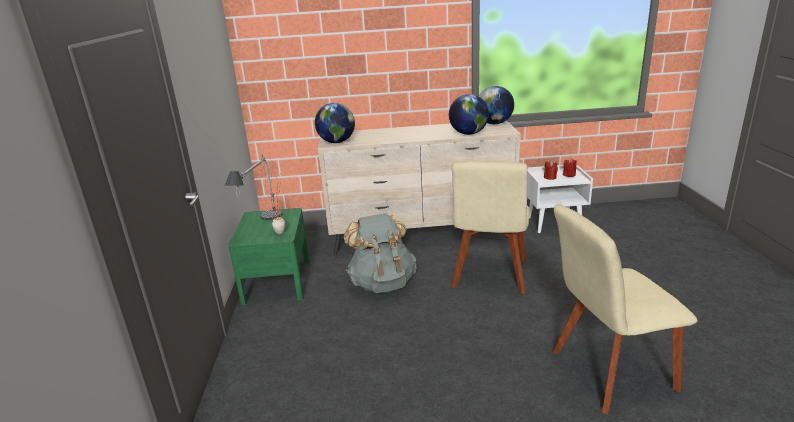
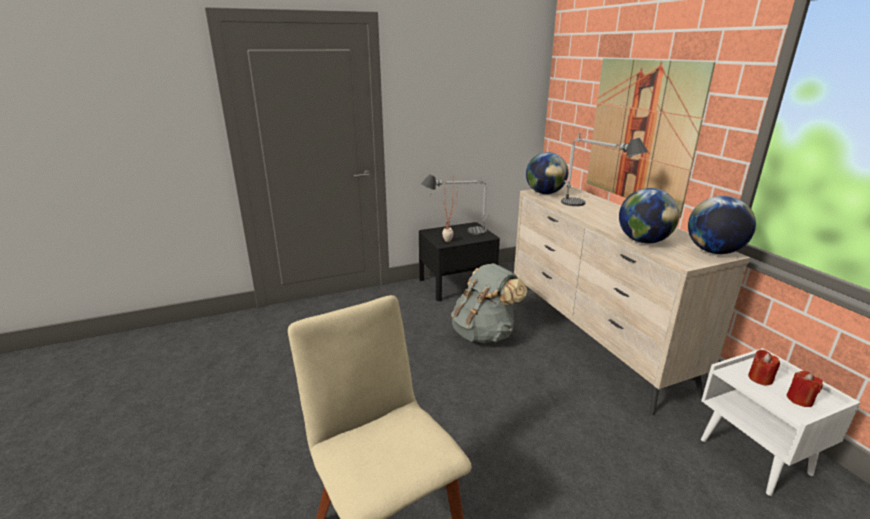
camera: 70 degrees right, 0 degrees up
(277, 281) = (457, 284): green nightstand -> black nightstand
(374, 68) = (640, 133): none -> picture
(393, 134) = (593, 209): none -> table lamp
(490, 276) = (543, 403): beige chair -> none

